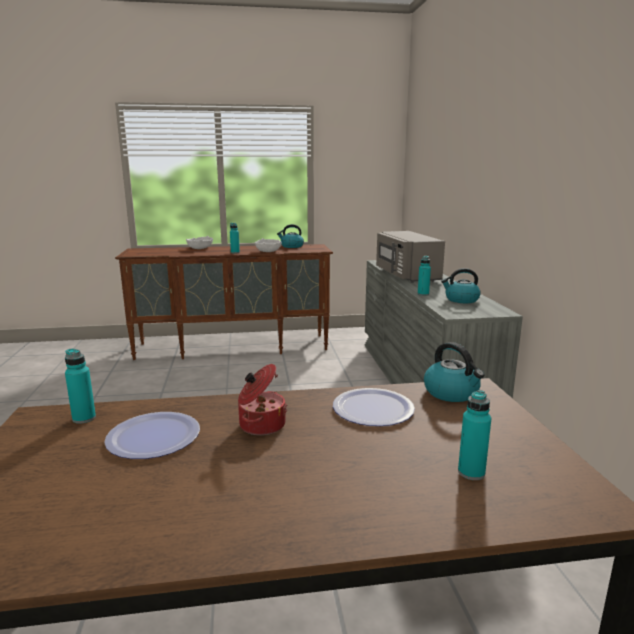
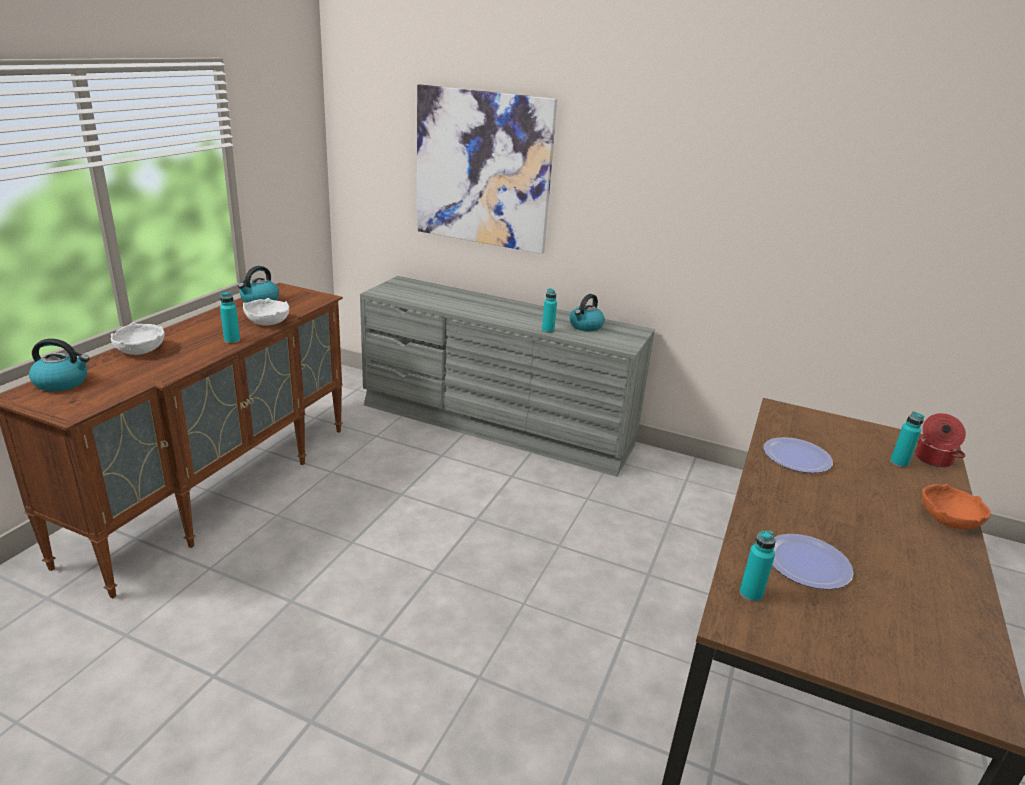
camera: 60 degrees left, 10 degrees up
(261, 425) = (805, 509): cooking pot -> cooking pot (932, 459)
(352, 525) = (949, 520): none -> orange bowl
(406, 275) = (465, 308): grey microwave -> none
(450, 168) = (483, 169): none -> picture
(452, 393) = (783, 420): kettle -> kettle (62, 382)

